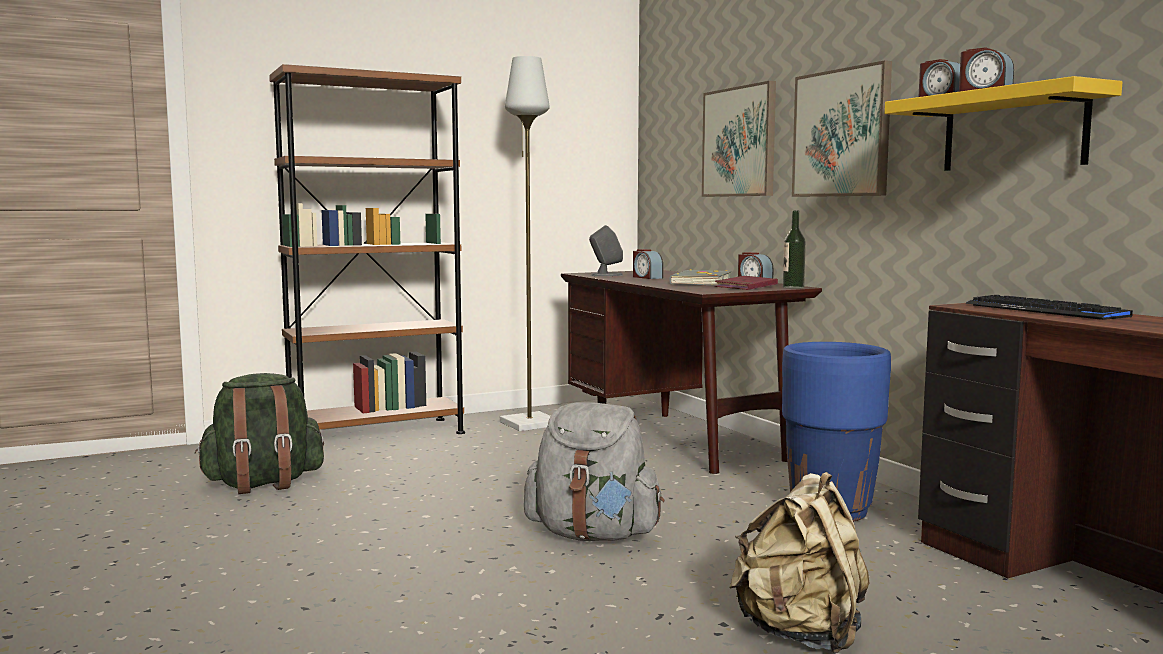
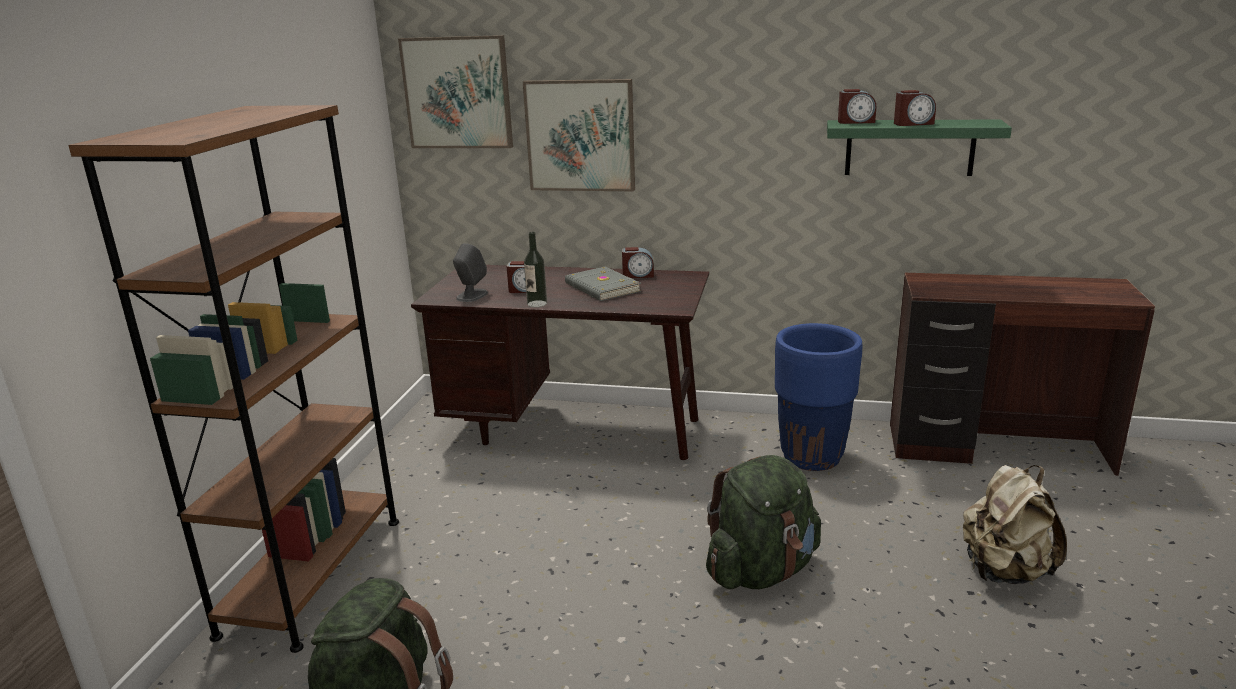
camera: 50 degrees left, 15 degrees up
(529, 424) = (427, 476): grey floor lamp -> none
(594, 535) = (761, 571): grey backpack -> green backpack
(746, 287) = (664, 287): red book -> none
(793, 287) = (693, 277): bottle -> bottle (537, 304)
(842, 133) = (726, 137): picture -> picture (457, 93)
(1013, 131) = (909, 147): yellow shelf -> green shelf
(1044, 311) = (978, 286): keyboard -> none

